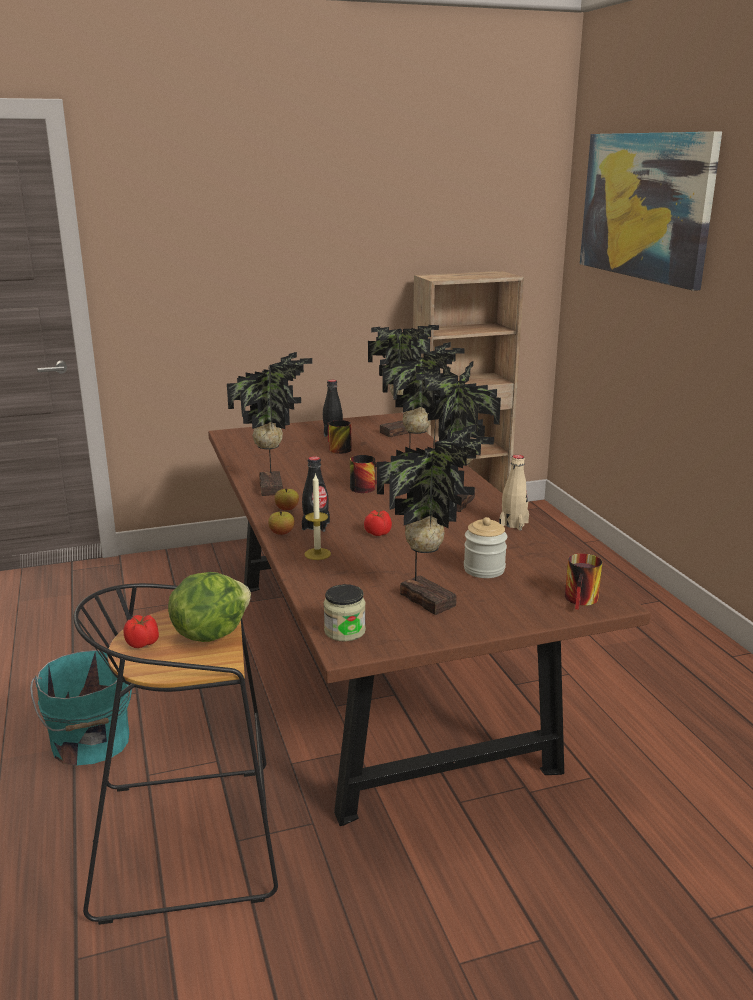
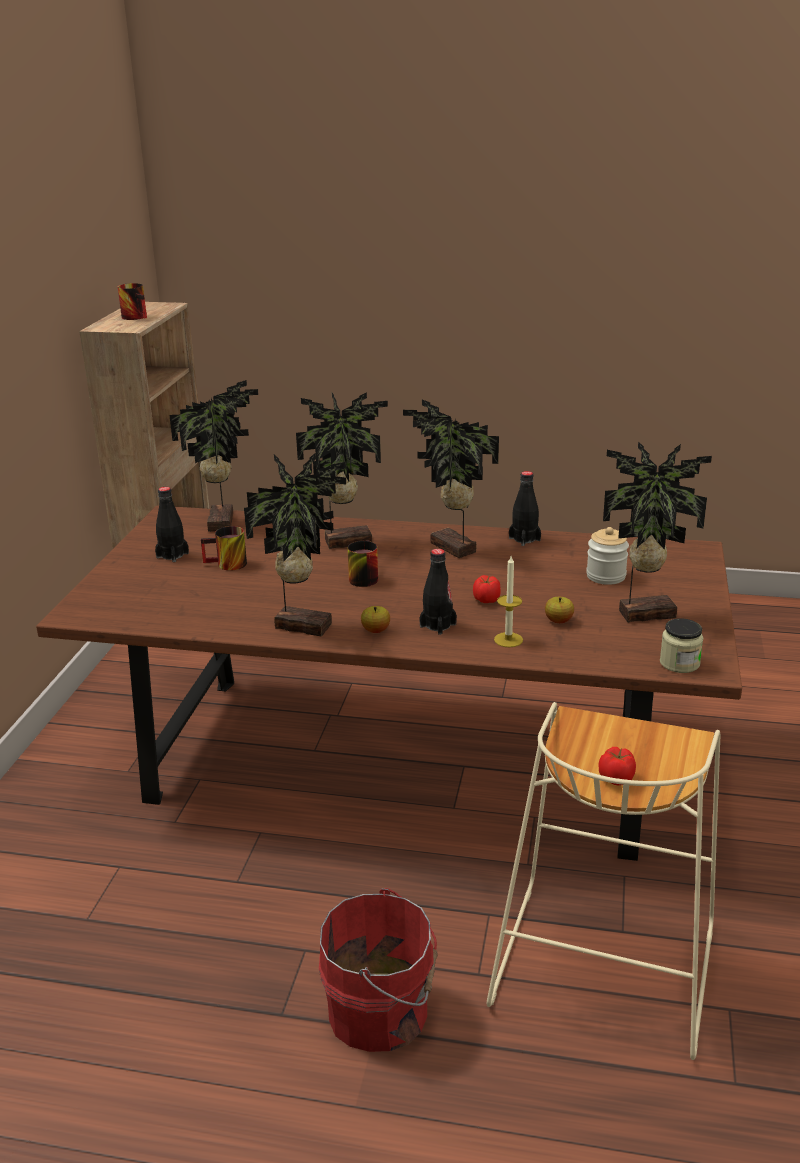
camera: 60 degrees left, 5 degrees up
(90, 743) = (383, 1012): turquoise bucket -> red bucket
(191, 838) = (602, 963): black stool -> beige stool
(210, 633) = (625, 734): lettuce -> none
(281, 533) = (438, 647): apple -> apple (558, 621)
(513, 524) = (524, 539): beige bottle -> black bottle
(583, 600) = (689, 557): mug -> mug (138, 317)
(645, 206) = (305, 201): picture -> none

